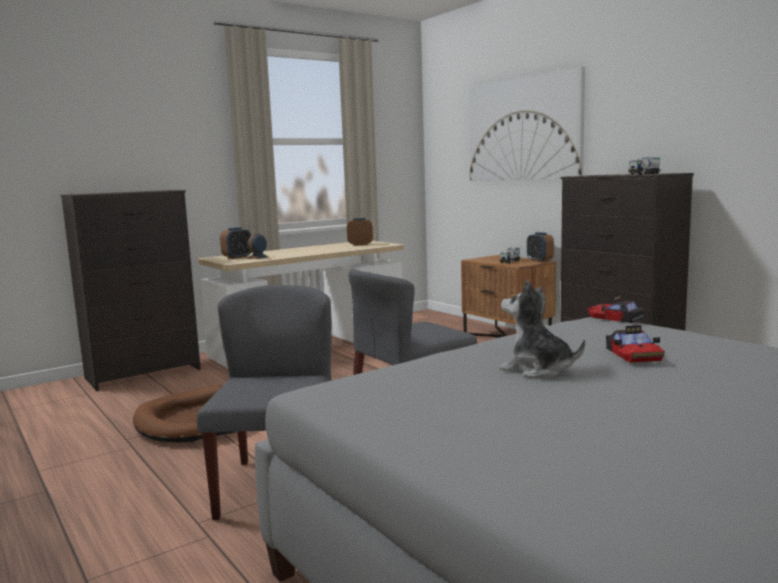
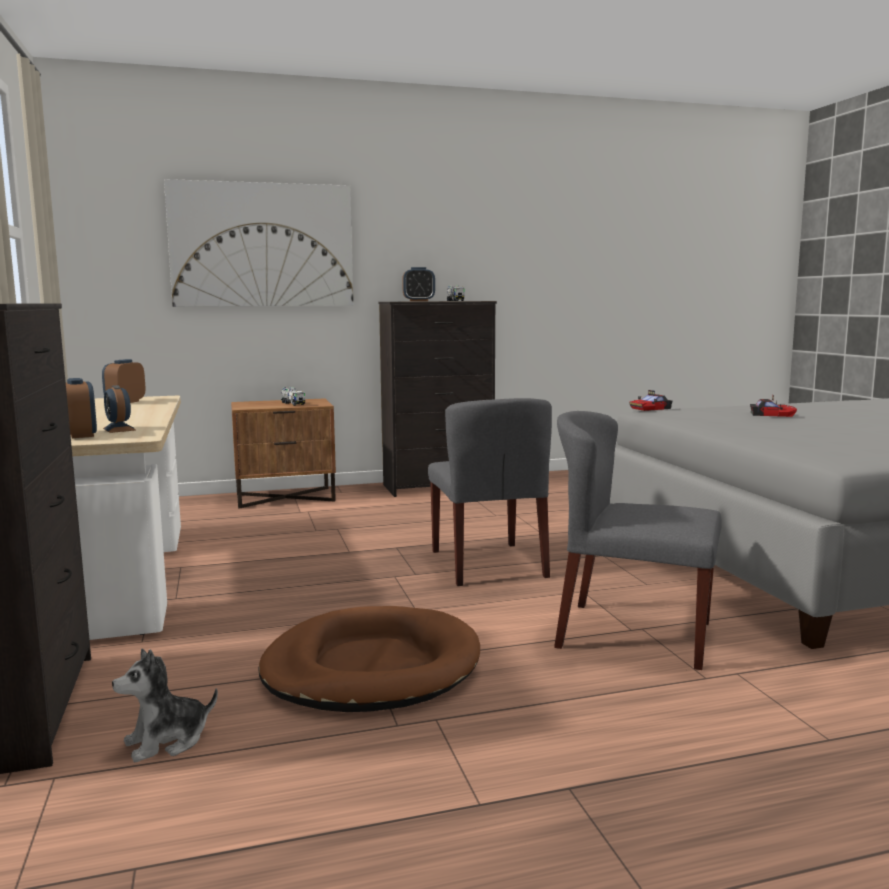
camera: 70 degrees left, 0 degrees up
(537, 370) = (794, 429): plush toy -> plush toy (167, 741)
(539, 261) = (312, 399): alarm clock -> alarm clock (418, 301)

